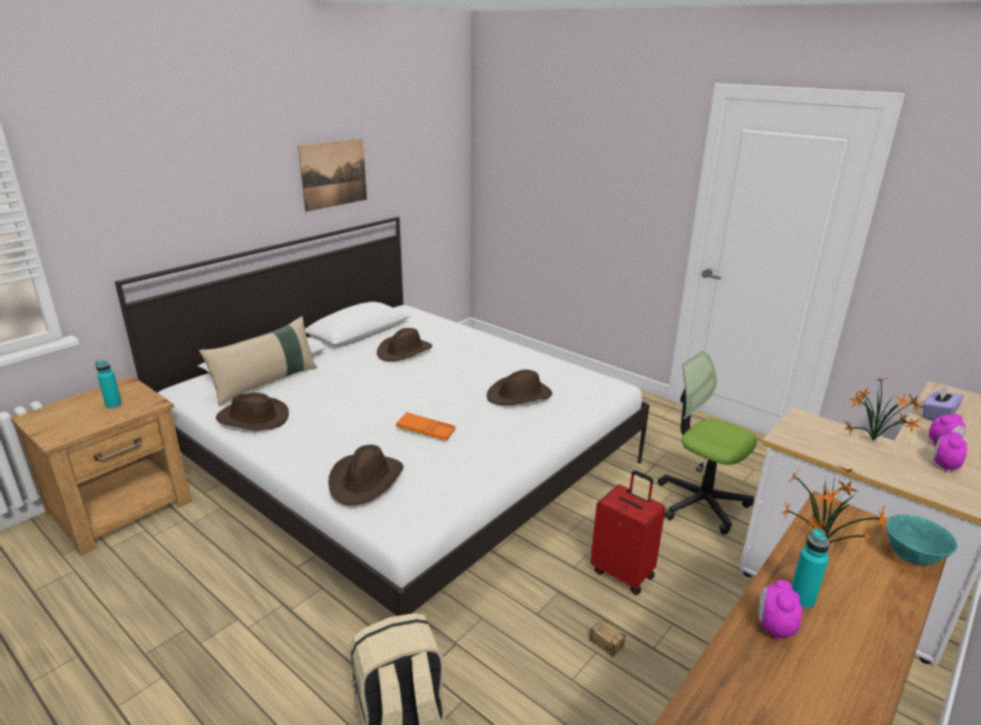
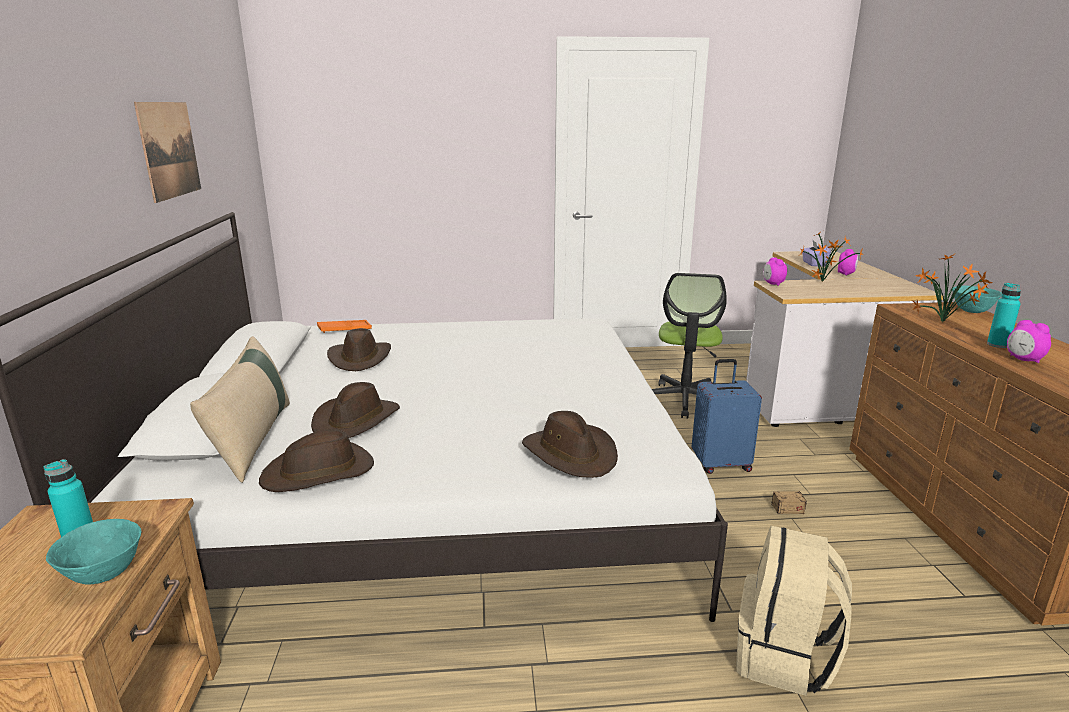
camera: 45 degrees left, 5 degrees down
(95, 423) = (104, 575): none -> turquoise bowl
(426, 430) = (530, 399): orange tray -> orange tray (344, 329)
(519, 395) = (542, 350): brown hat -> brown hat (356, 420)
(623, 573) = (720, 464): red suitcase -> blue suitcase
(701, 502) = (684, 400): office chair -> office chair turned 75 degrees counterclockwise
(944, 466) = (868, 281): alarm clock -> alarm clock (773, 284)

